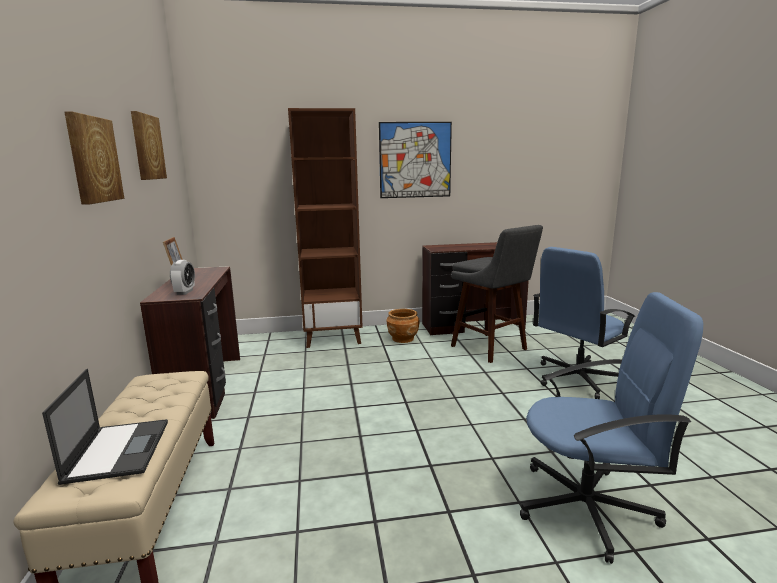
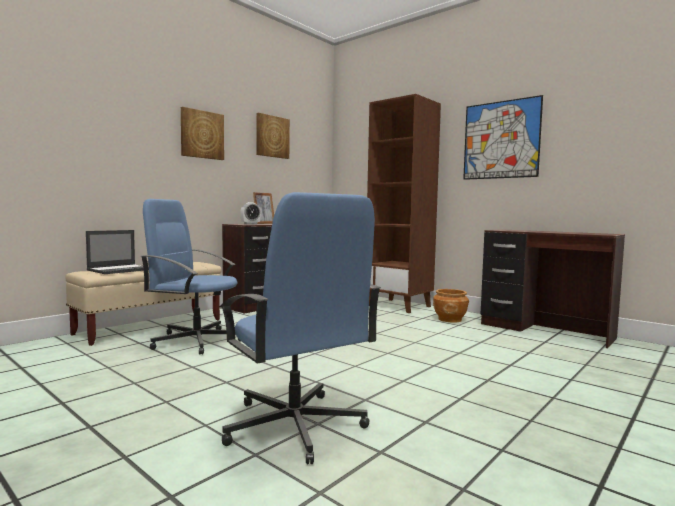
camera: 50 degrees right, 10 degrees down
(491, 349) = (515, 346): grey stool -> none
(576, 379) = (545, 388): blue office chair -> blue office chair (196, 341)

